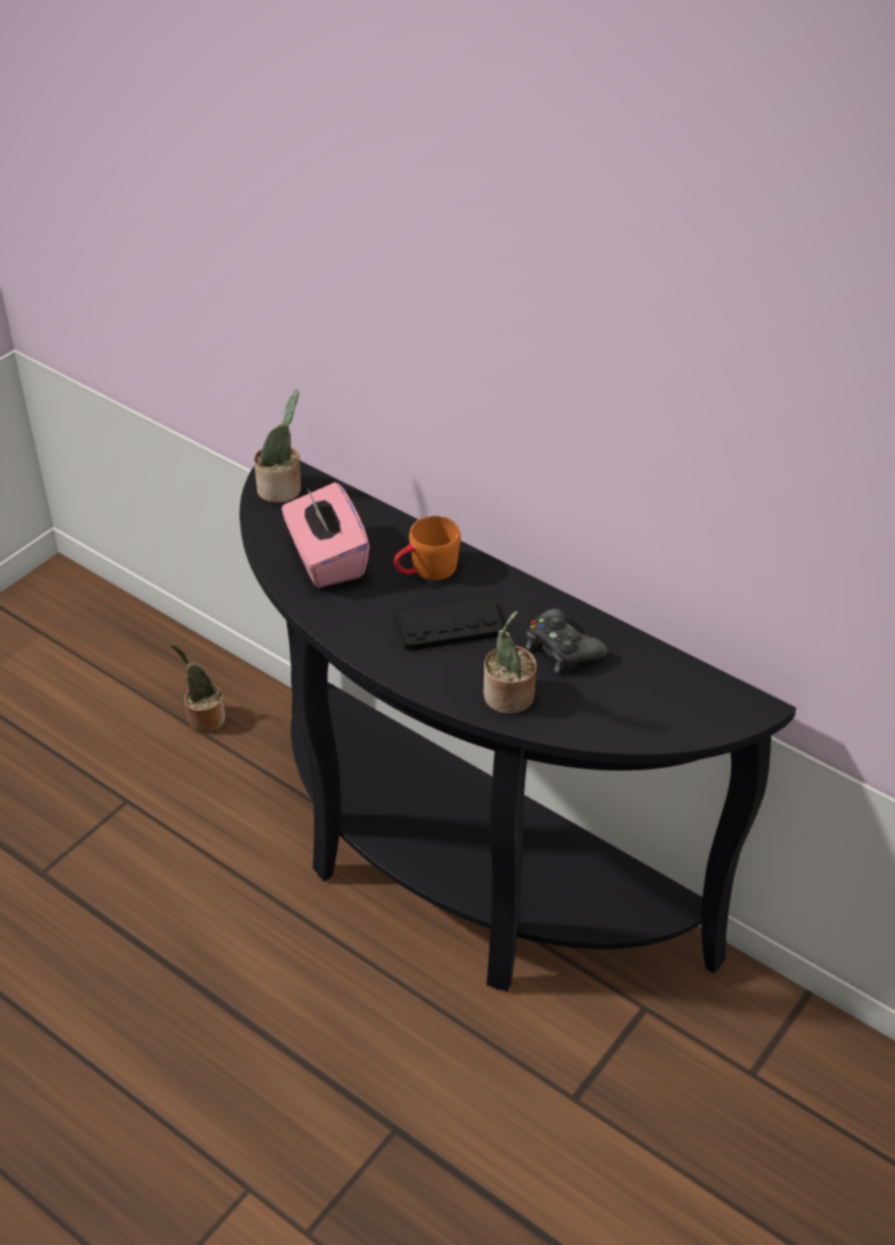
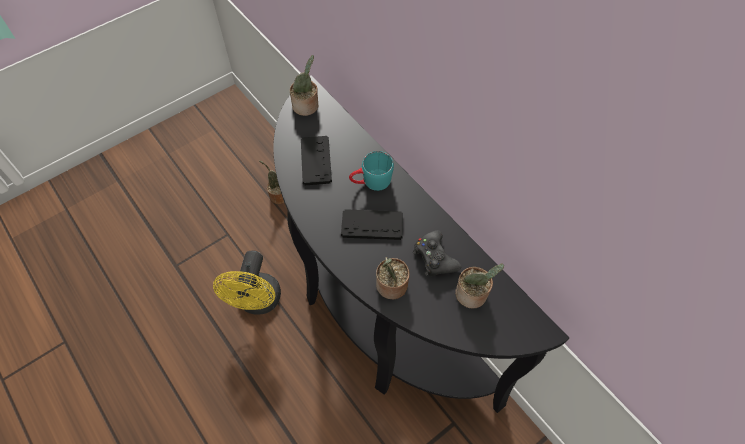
camera: 15 degrees right, 15 degrees up
(223, 899) = (258, 302): none -> yellow fan
(326, 559) = (316, 161): pink tissue box -> black game controller
(425, 571) = (371, 182): orange mug -> turquoise mug
(637, 684) = (473, 295): none -> potted plant

